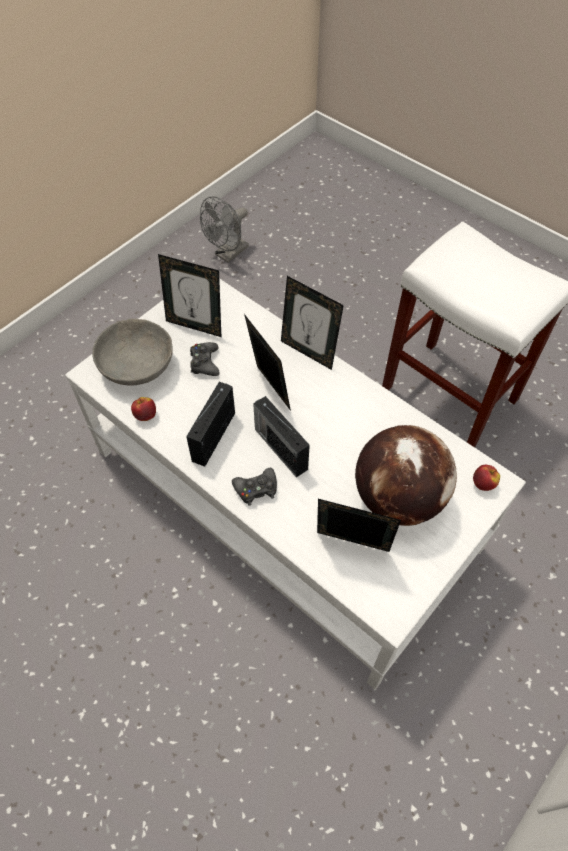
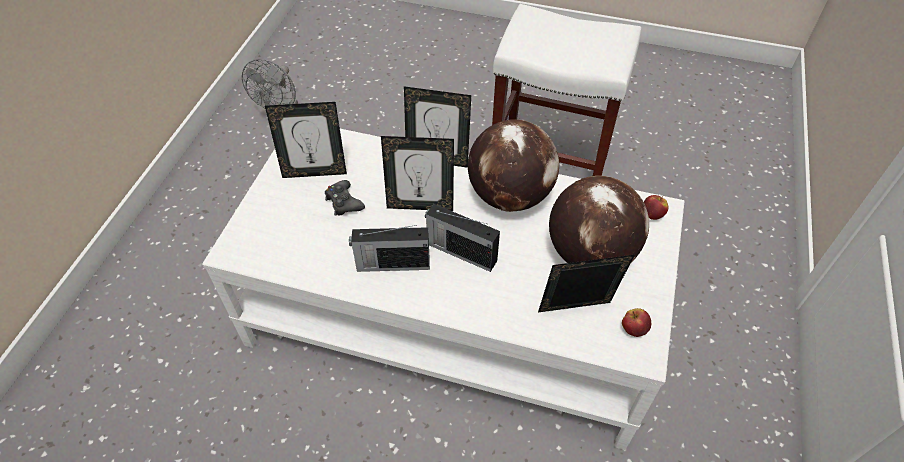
camera: 25 degrees left, 5 degrees down
(136, 366) = (276, 229): grey bowl -> none
(145, 415) = (311, 271): apple -> apple (633, 329)
(215, 435) = (391, 264): radio -> radio turned 90 degrees counterclockwise
(256, 489) = (459, 296): black game controller -> none
(269, 390) = (420, 205): picture frame -> picture frame turned 150 degrees clockwise
(355, 412) = (510, 195): none -> globe

